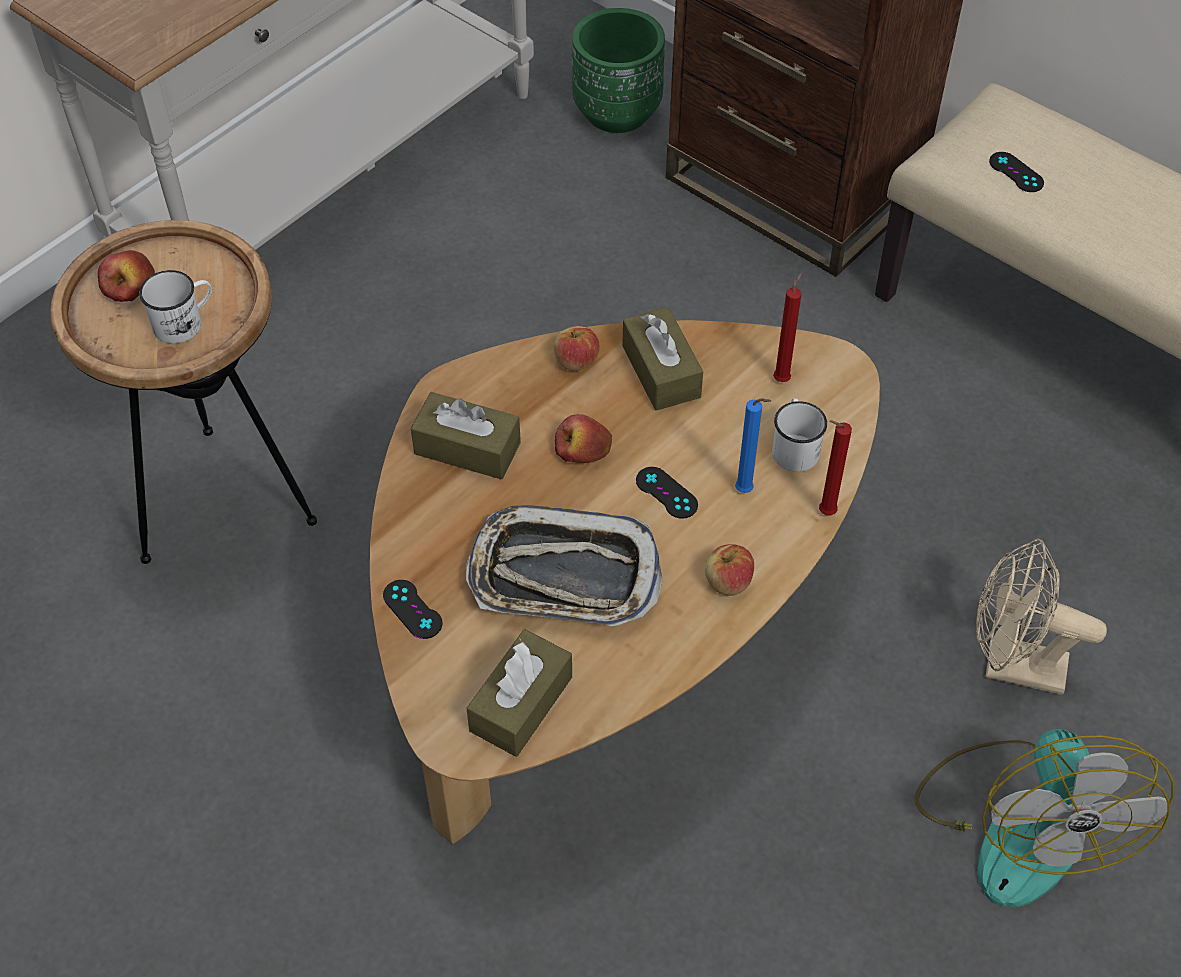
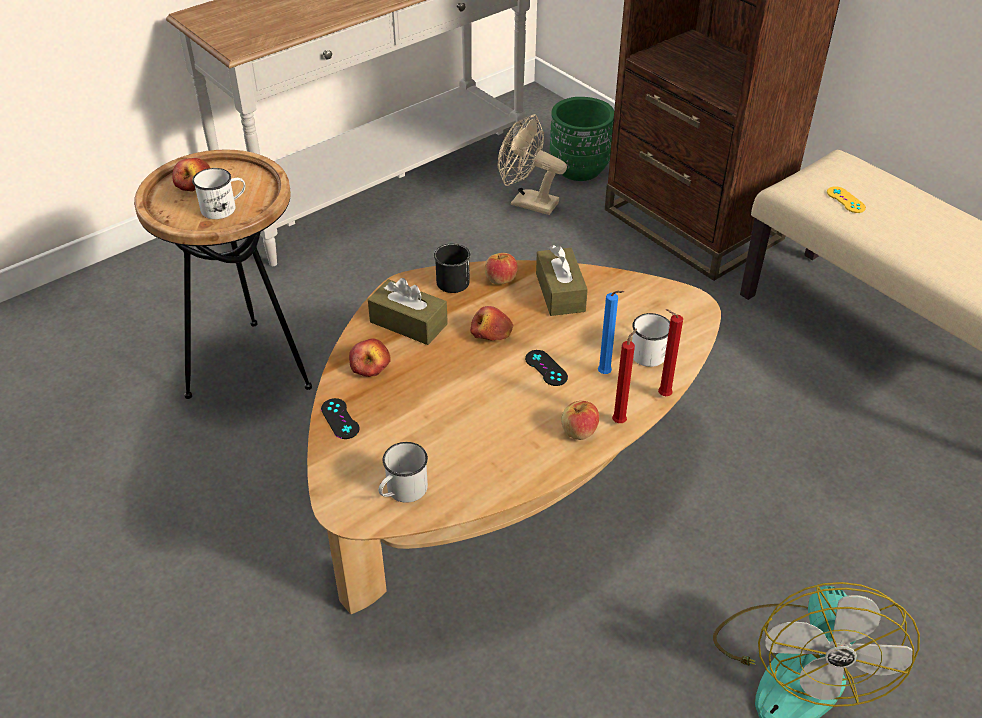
camera: 10 degrees right, 10 degrees down
(433, 522) = (370, 366): none -> apple
(511, 369) = (452, 279): none -> black mug
(521, 704) = (402, 491): brown tissue box -> white mug
(563, 576) = (456, 412): tray -> none
(783, 378) = (649, 307): red candle -> red candle (620, 421)
(1011, 666) = (805, 552): beige fan -> beige fan (527, 202)
(1016, 172) = (845, 200): black game controller -> yellow game controller

